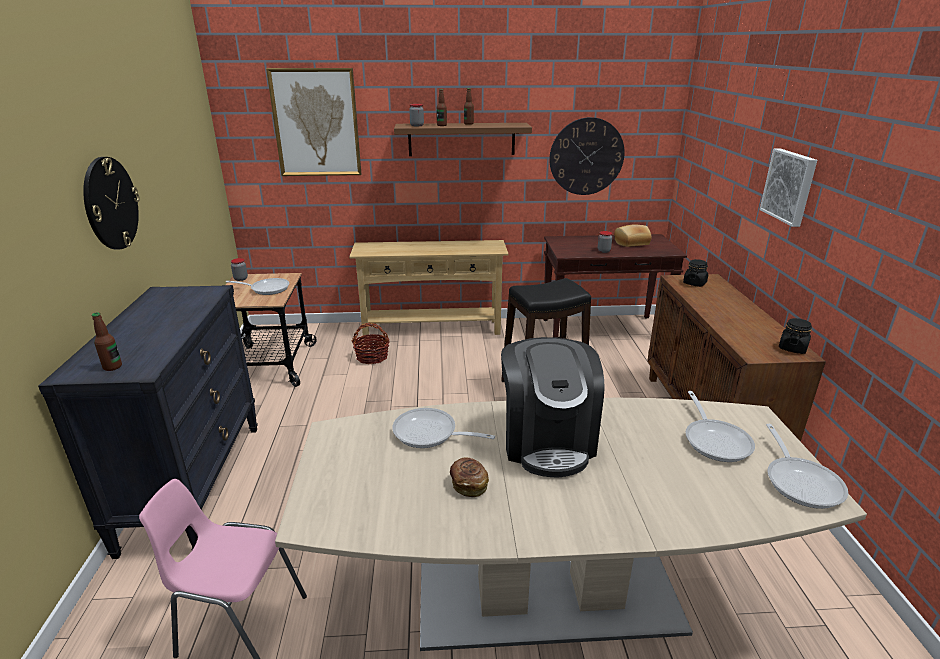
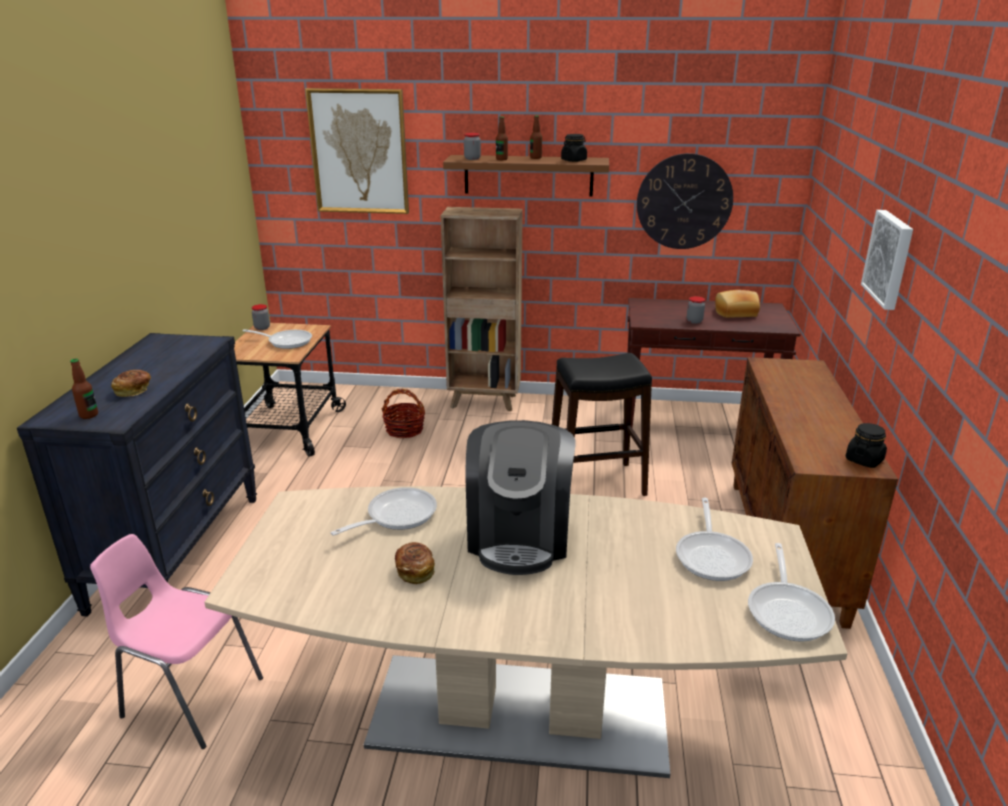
camera: 10 degrees right, 0 degrees up
(110, 203) = (111, 243): wall clock -> none
(151, 340) = (133, 391): none -> bread
(430, 434) = (396, 516): frying pan -> frying pan turned 105 degrees clockwise
(432, 328) = (485, 401): beige console table -> brown bookcase
(694, 283) = (785, 370): black jar -> black jar (573, 160)

